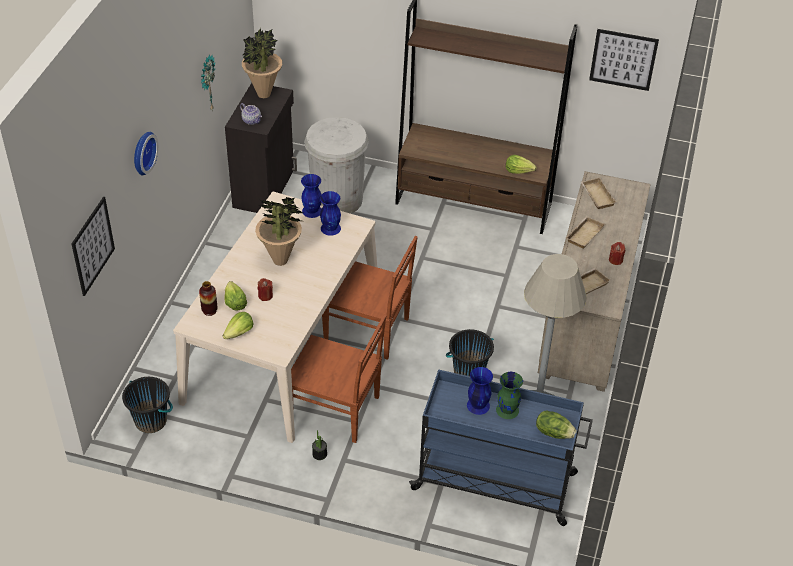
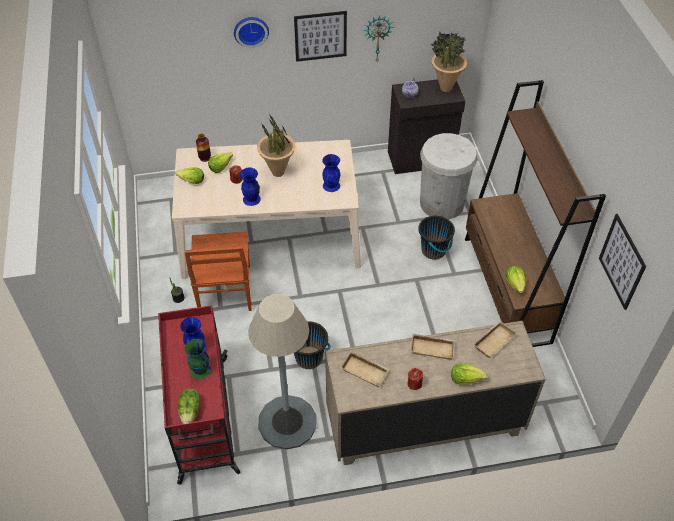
camera: 65 degrees right, 5 degrees up
(93, 246) = (158, 53): picture -> picture (320, 36)
(151, 421) = (164, 199): black bucket -> black bucket (433, 250)
(312, 211) = (343, 168): blue vase -> blue vase (251, 199)
(368, 330) = (315, 277): brown chair -> none
(496, 482) = (203, 419): blue cart -> red cart
(626, 227) = (466, 378): none -> lettuce

